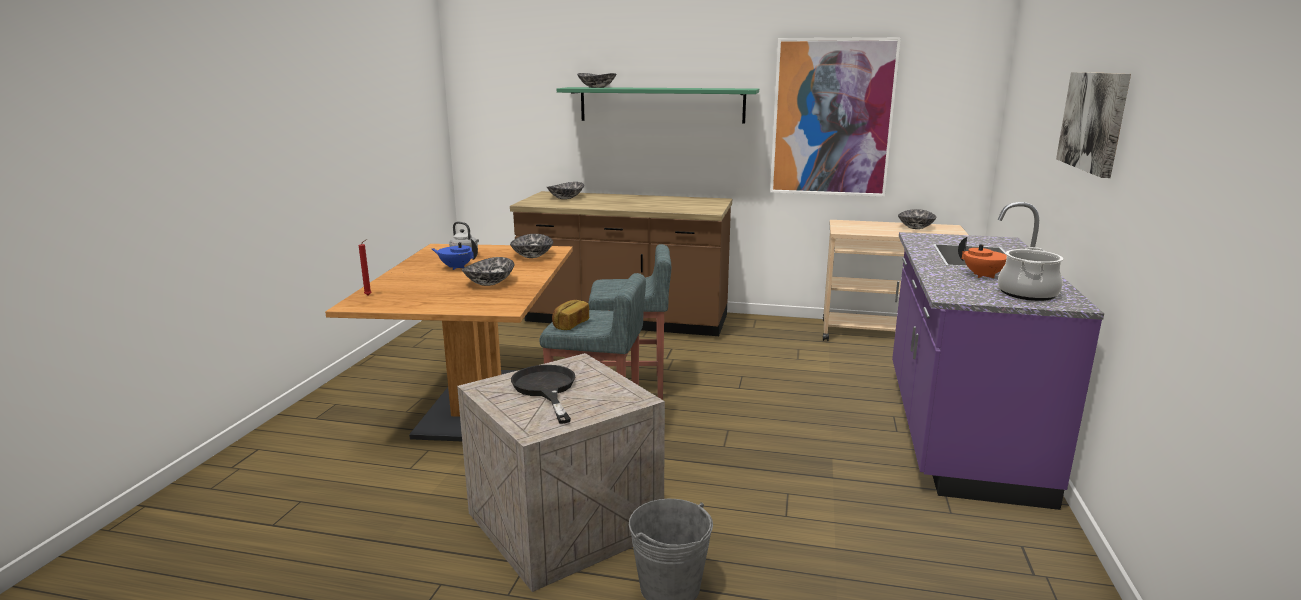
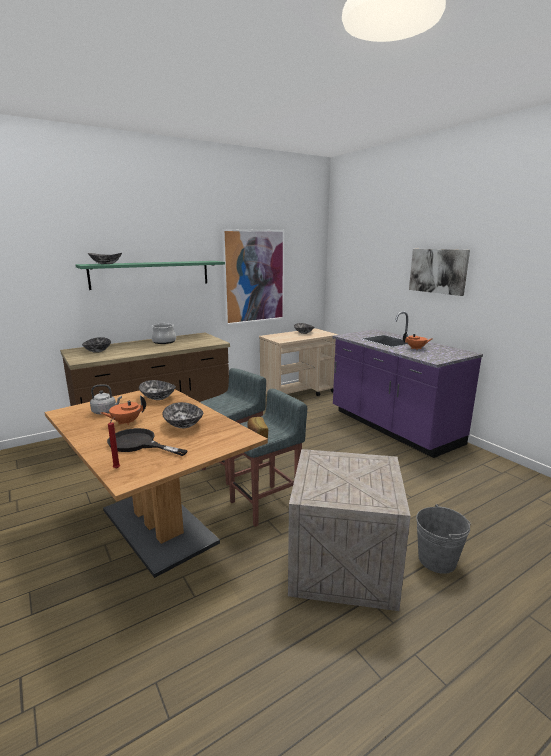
camera: 45 degrees left, 0 degrees up
(456, 267) = (126, 422): blue teapot -> orange teapot
(546, 389) = (337, 478): black frying pan -> black frying pan (138, 444)
(1027, 293) = (447, 352): cooking pot -> cooking pot (164, 341)

